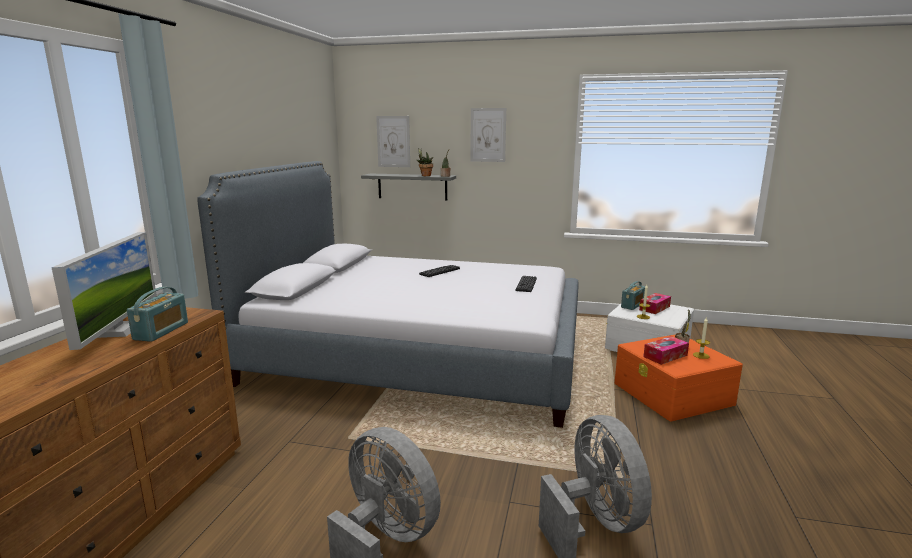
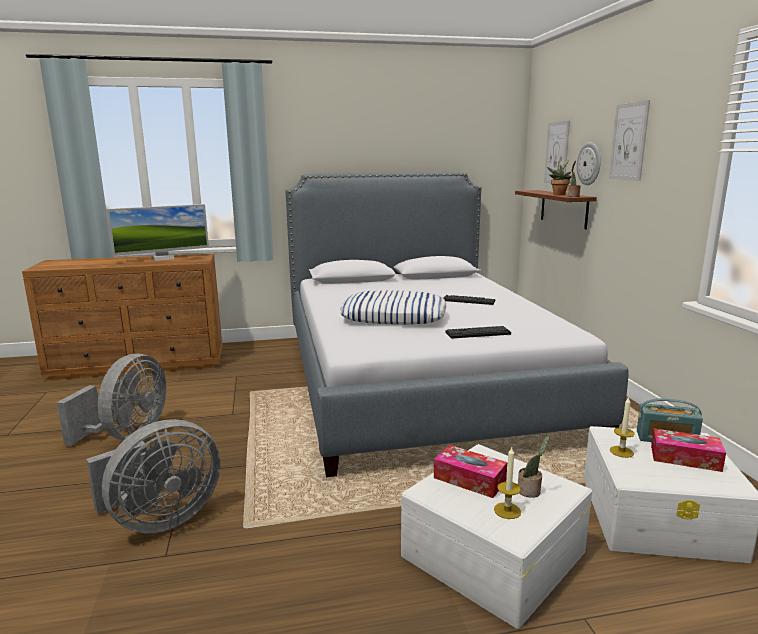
camera: 65 degrees right, 0 degrees up
(161, 331) = (165, 262): radio -> none
(412, 186) = (563, 208): grey shelf -> brown shelf
(442, 150) = (589, 164): none -> wall clock
(456, 295) = (394, 316): none -> pillow
(673, 394) = (492, 554): orange storage box -> white storage box

